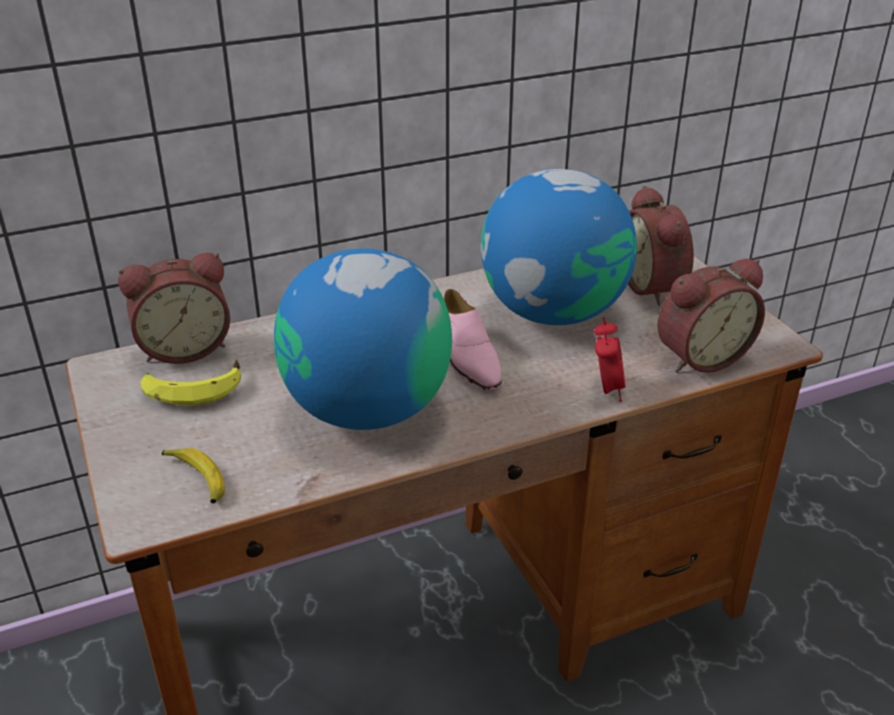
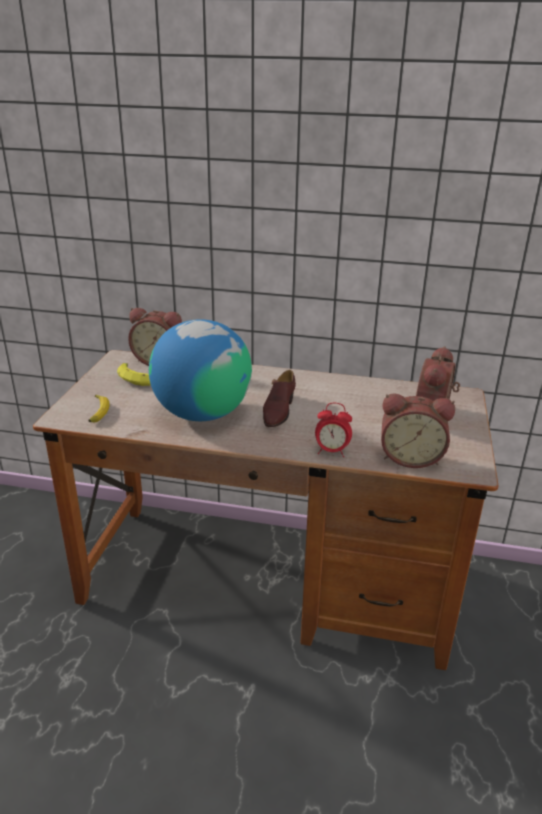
camera: 35 degrees right, 5 degrees down
(467, 359) = (278, 411): pink shoe -> brown shoe
(553, 312) = (355, 406): globe -> none
(606, 390) = (331, 451): alarm clock -> alarm clock turned 60 degrees clockwise

